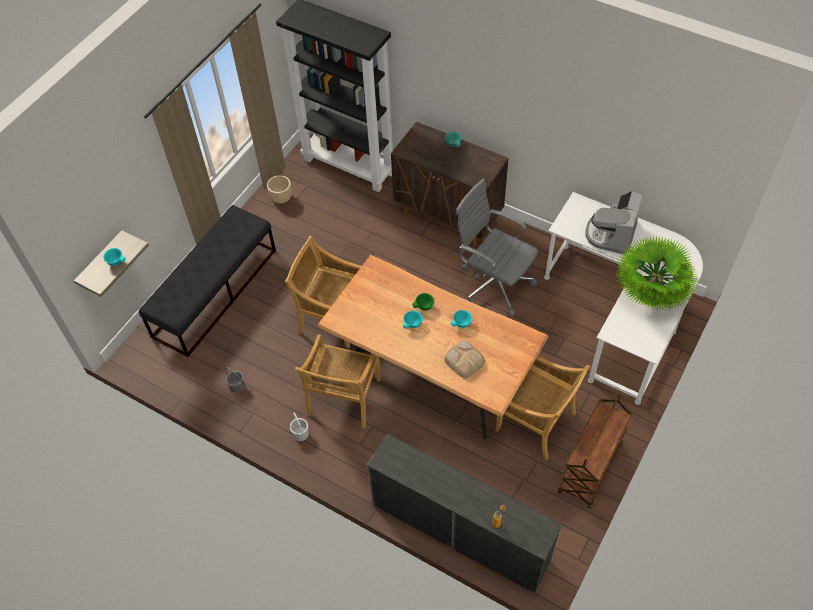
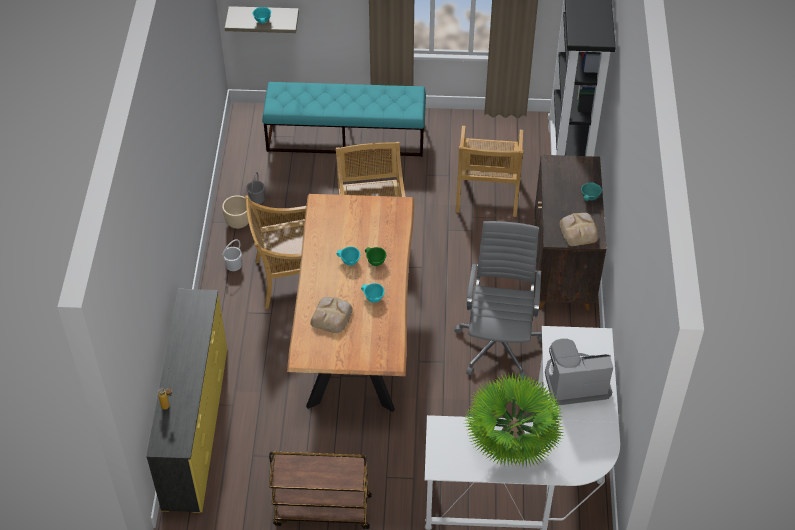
camera: 60 degrees right, 5 degrees down
(215, 292) = (346, 137): black bench -> turquoise bench
(281, 198) = (488, 132): beige planter -> beige planter (239, 222)
(481, 165) = (579, 231): none -> bread
(536, 423) = (349, 444): beige chair -> beige chair (487, 194)

